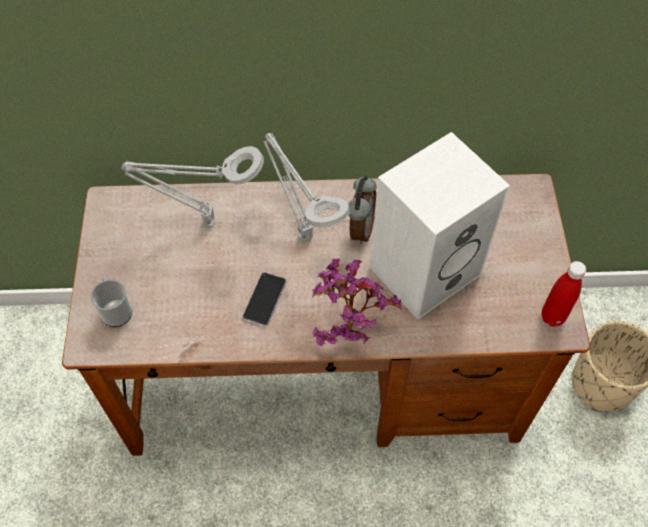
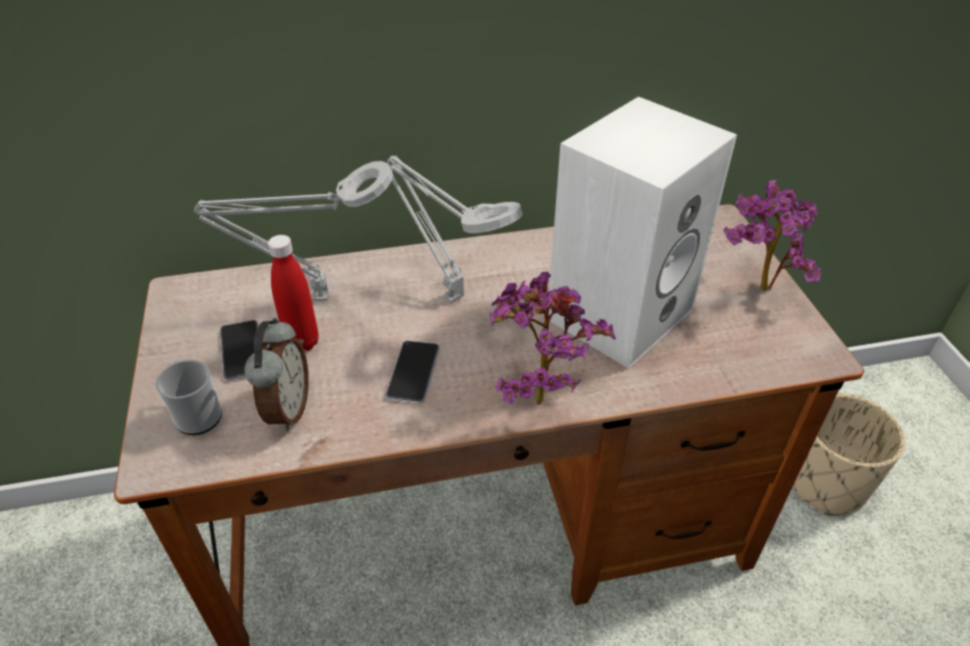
camera: 10 degrees left, 15 degrees down
(148, 263) = (241, 351): none -> phone
(360, 229) = (522, 280): alarm clock -> alarm clock (287, 409)
(536, 262) = (755, 288): none -> potted plant
(552, 317) = (801, 342): red bottle -> red bottle (302, 342)

